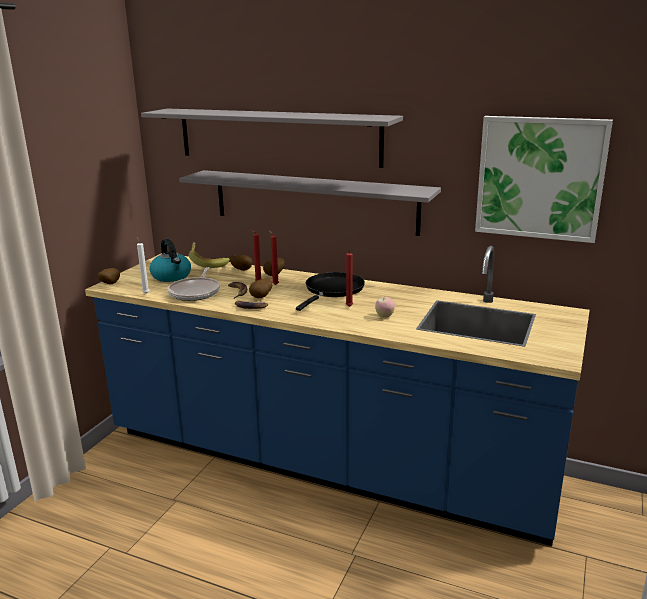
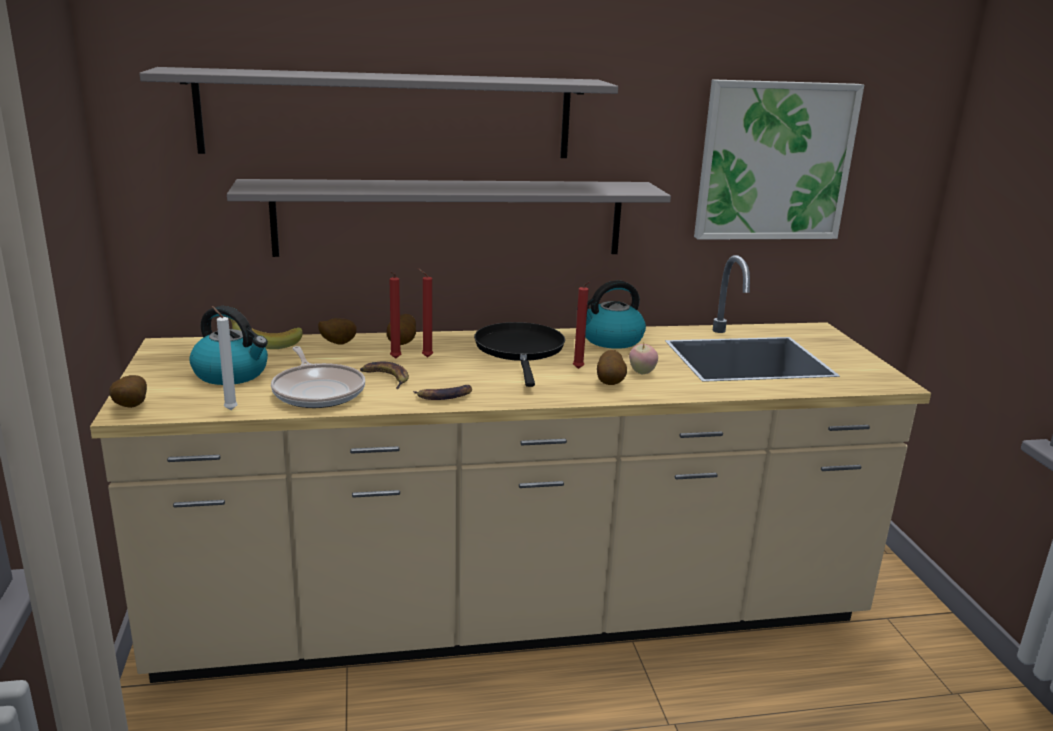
camera: 35 degrees left, 0 degrees up
(262, 297) = (437, 379): potato -> potato (610, 383)
(326, 461) = (515, 613): blue counter -> beige counter
(399, 294) = (611, 340): none -> kettle

